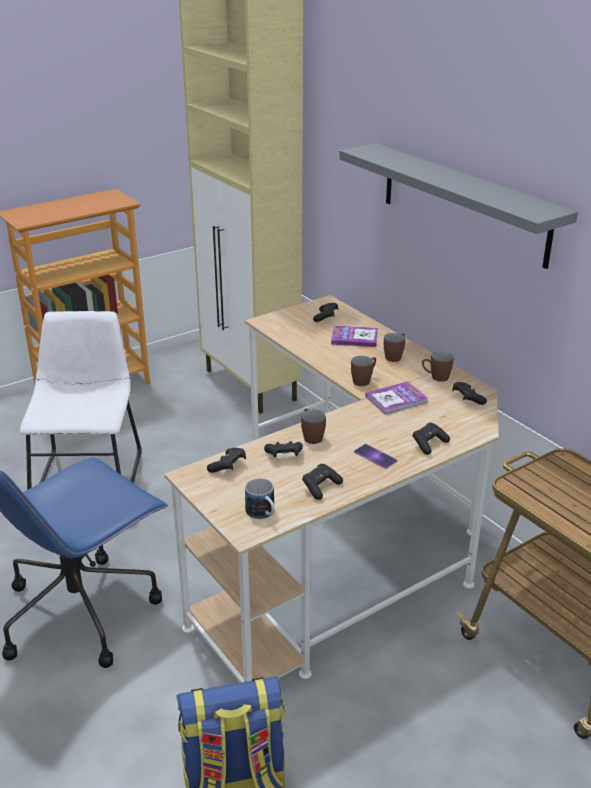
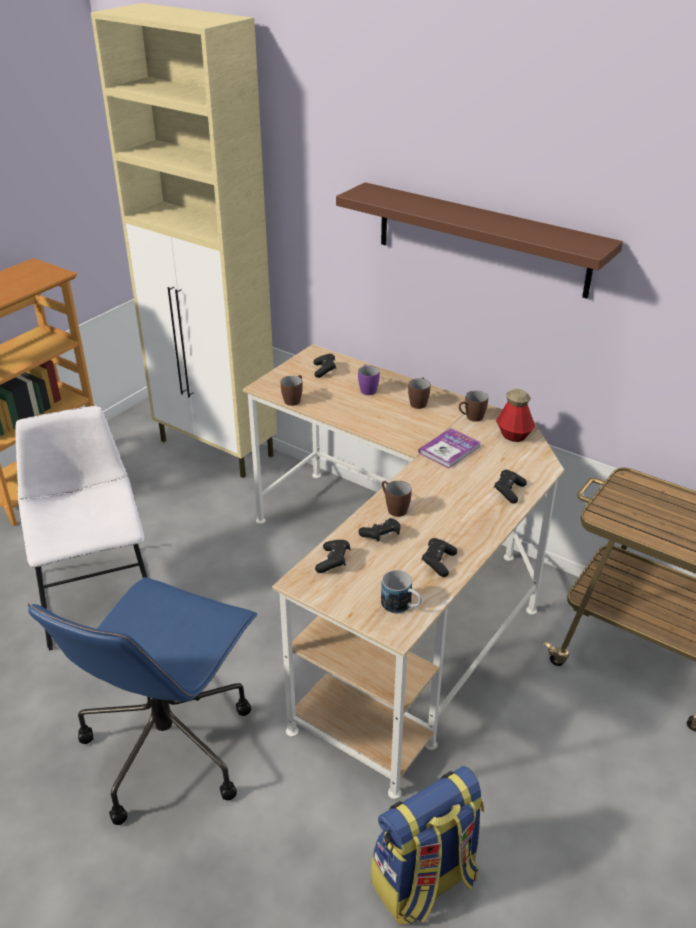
camera: 20 degrees left, 5 degrees up
(354, 338) = (367, 389): book -> purple mug
(364, 380) = (406, 435): brown mug -> brown mug (294, 399)
(375, 456) = (468, 516): phone -> none
(463, 203) = (481, 239): grey shelf -> brown shelf
(467, 399) = (513, 435): black game controller -> bottle

